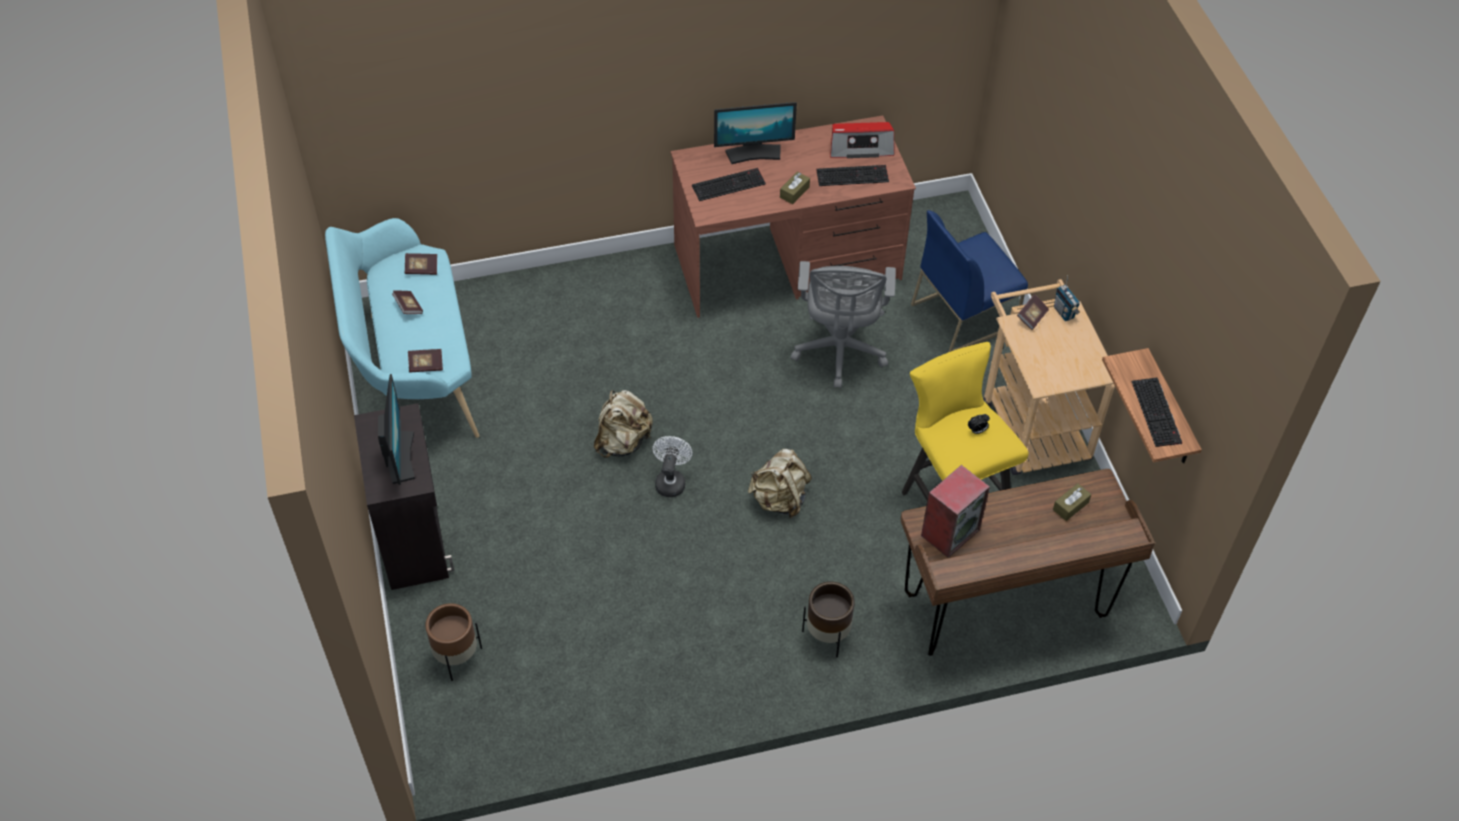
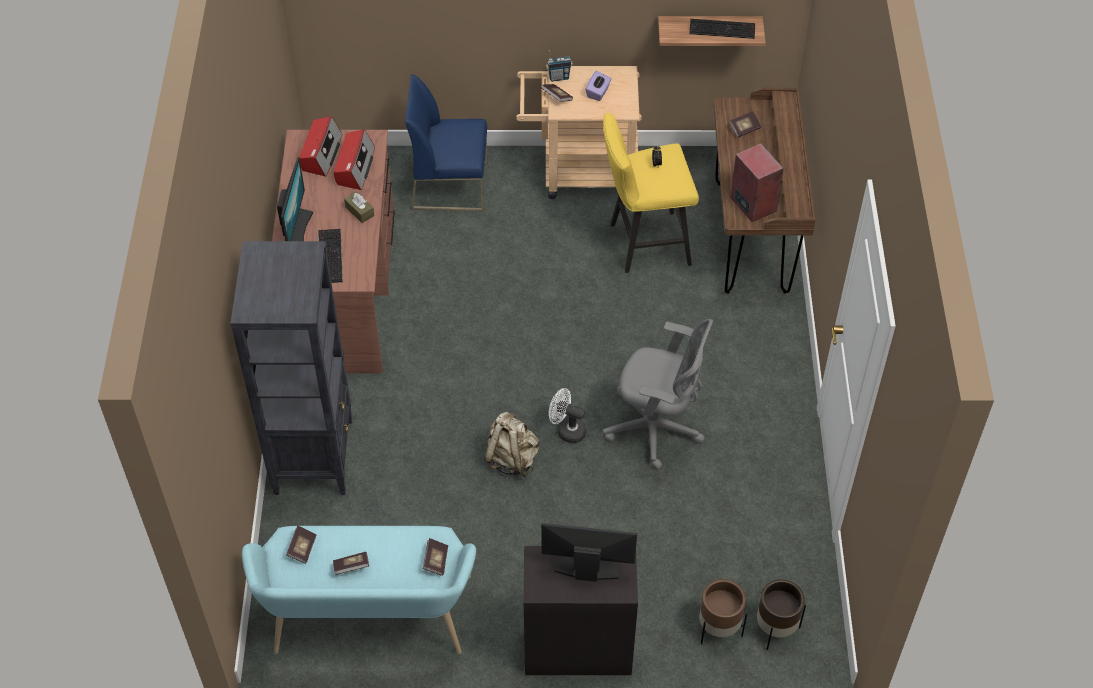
camera: 75 degrees left, 0 degrees up
(586, 291) = (314, 456): none -> black bookcase
(779, 499) = (610, 356): beige backpack -> none
(827, 635) = (753, 354): brown planter -> brown planter (775, 629)
(839, 352) = (461, 278): grey office chair -> grey office chair (656, 429)
(853, 175) = (355, 166): keyboard -> radio
(964, 315) = (450, 185): blue chair -> blue chair turned 105 degrees clockwise
(1057, 352) = (598, 92): none -> purple tissue box
(1070, 506) = (744, 129): brown tissue box -> book

